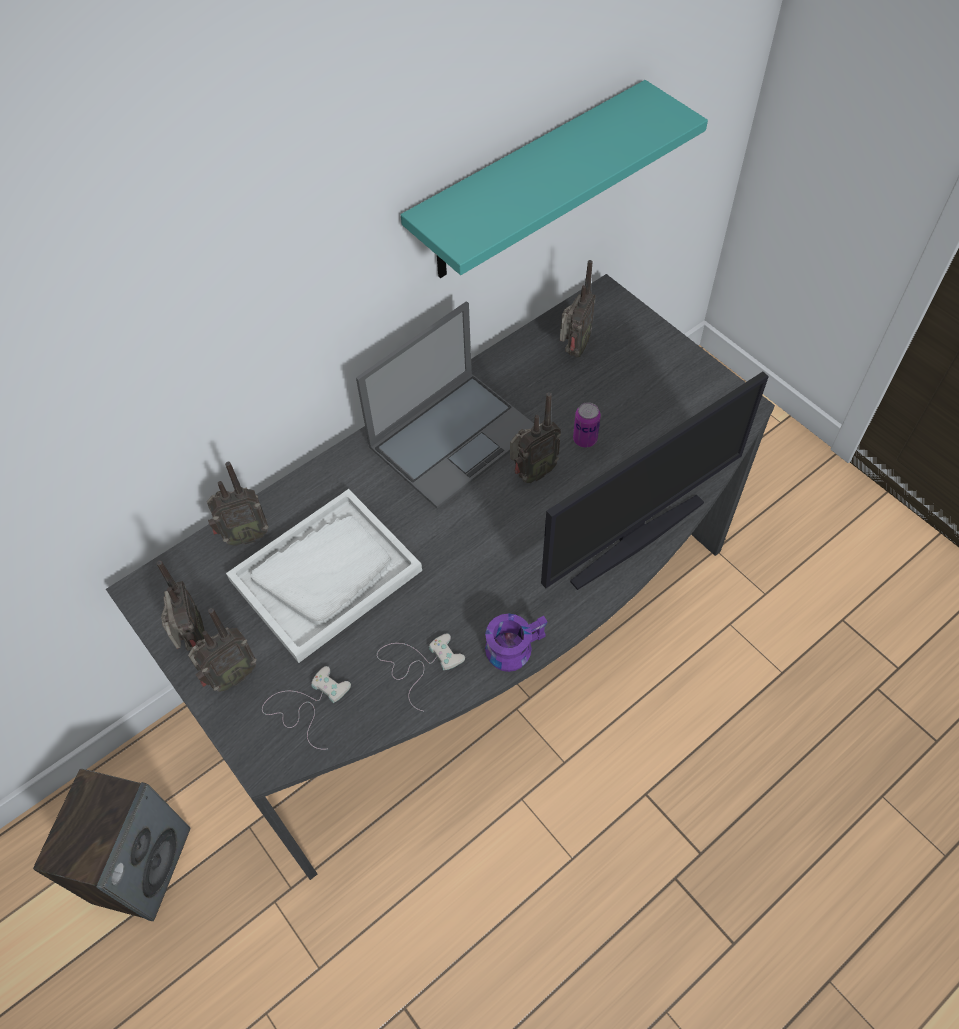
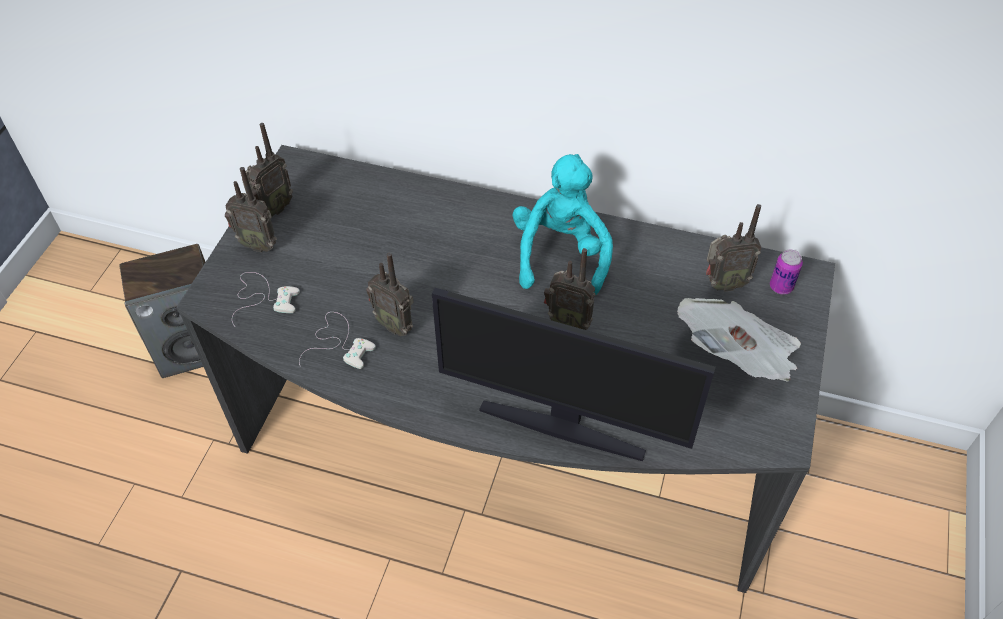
camera: 55 degrees right, 5 degrees down
(244, 535) = (374, 186): radio -> radio (395, 324)
(326, 575) = (375, 248): white tray -> none
(454, 437) = (561, 254): laptop -> turquoise plush toy
(513, 646) = (396, 394): purple mug -> none
(528, 185) = (763, 106): turquoise shelf -> none
(585, 439) = (635, 340): can -> can (781, 286)
(649, 385) = (737, 357): none -> newspaper

